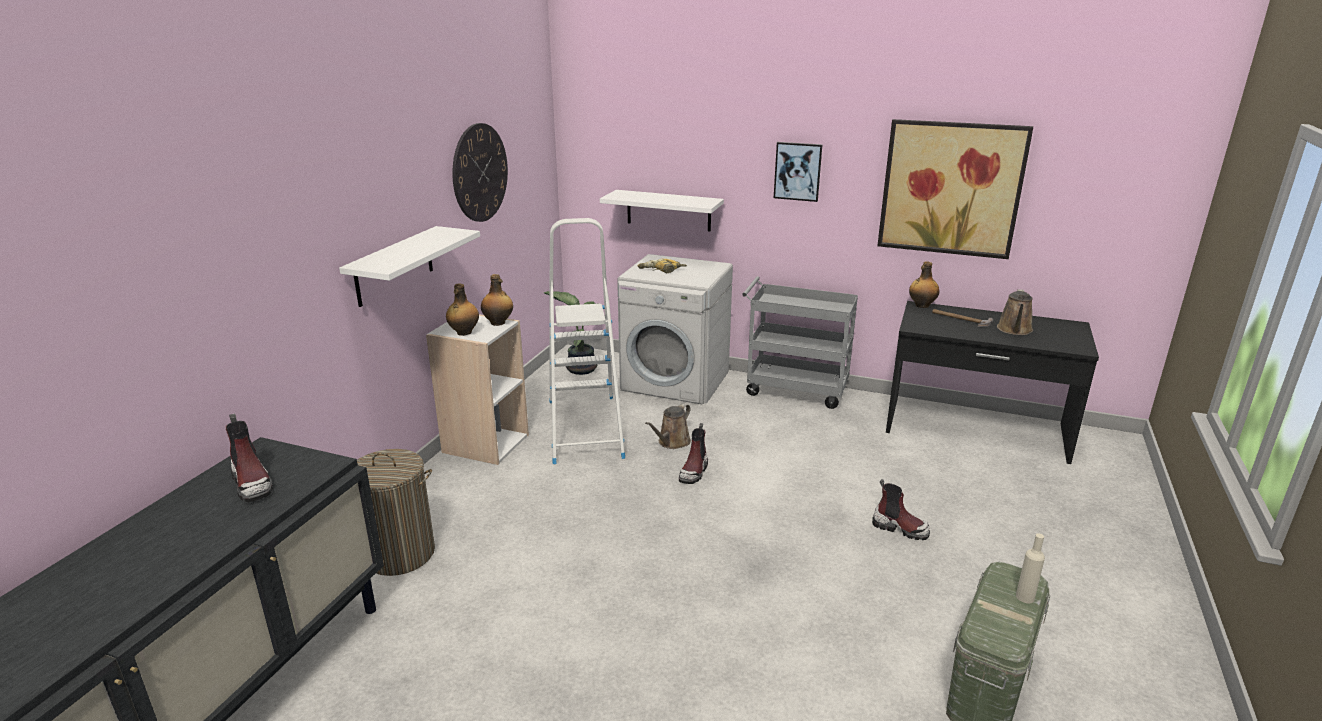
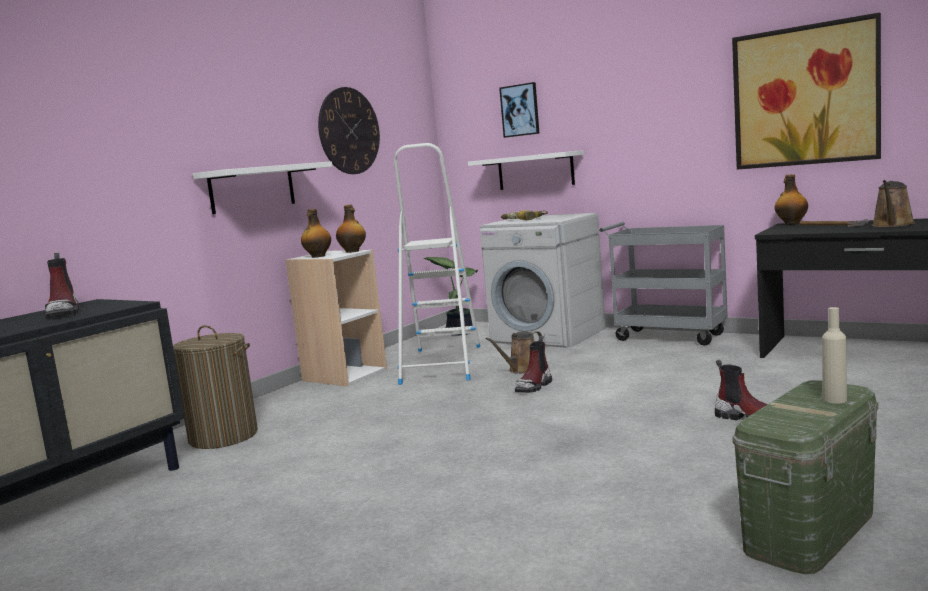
camera: 15 degrees right, 15 degrees down
(797, 171) = (649, 109): picture -> picture (520, 110)

